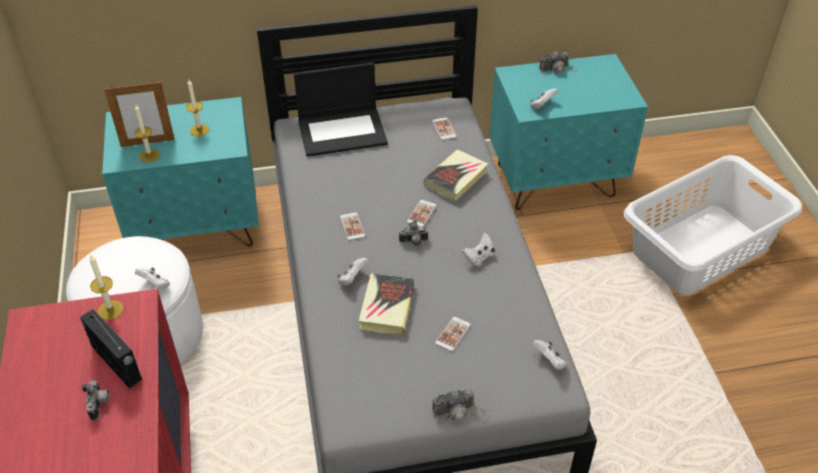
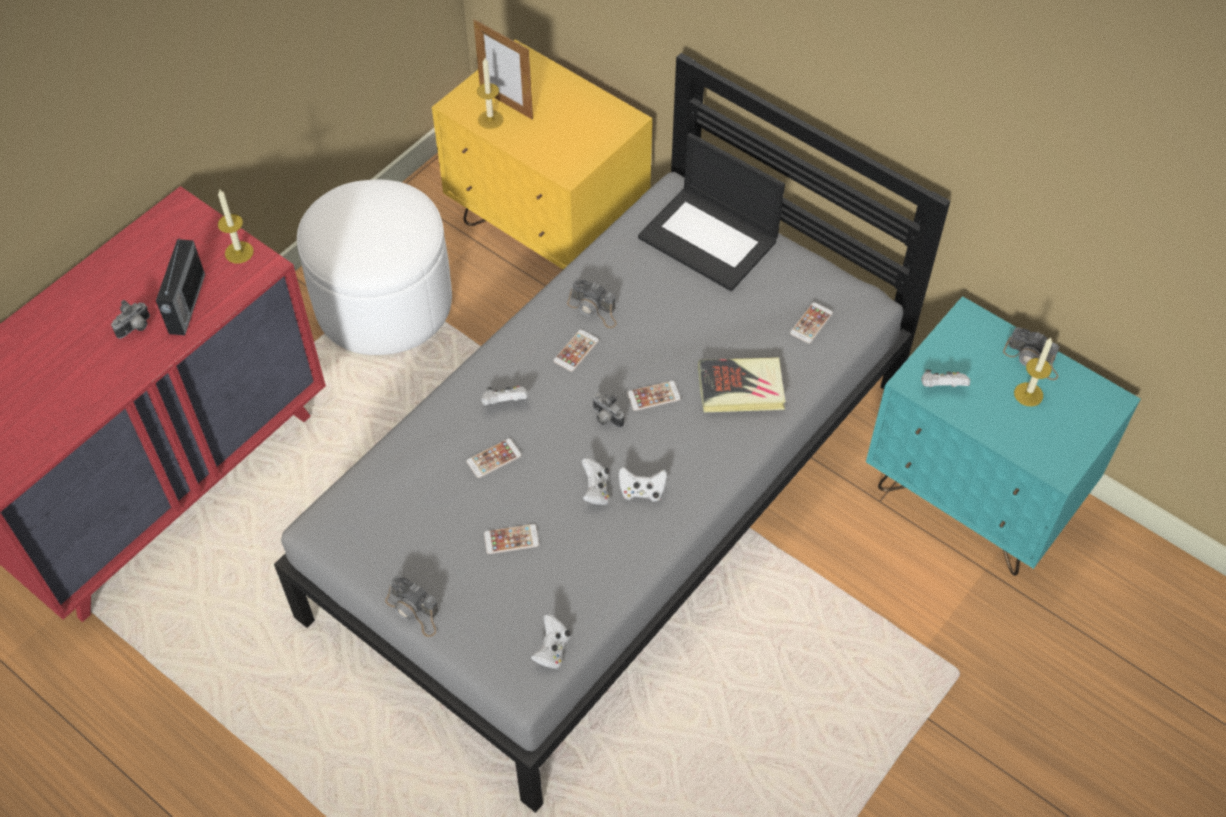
camera: 50 degrees right, 10 degrees up
(155, 285) = (374, 258): white game controller -> white game controller (596, 490)
(197, 229) = (548, 230): turquoise nightstand -> yellow nightstand
(199, 130) = (566, 126): candle -> candle (1028, 394)
(332, 202) = (594, 309): none -> camera
(387, 307) = (494, 458): book -> phone
(701, 249) = (1025, 730): white laundry basket -> none

